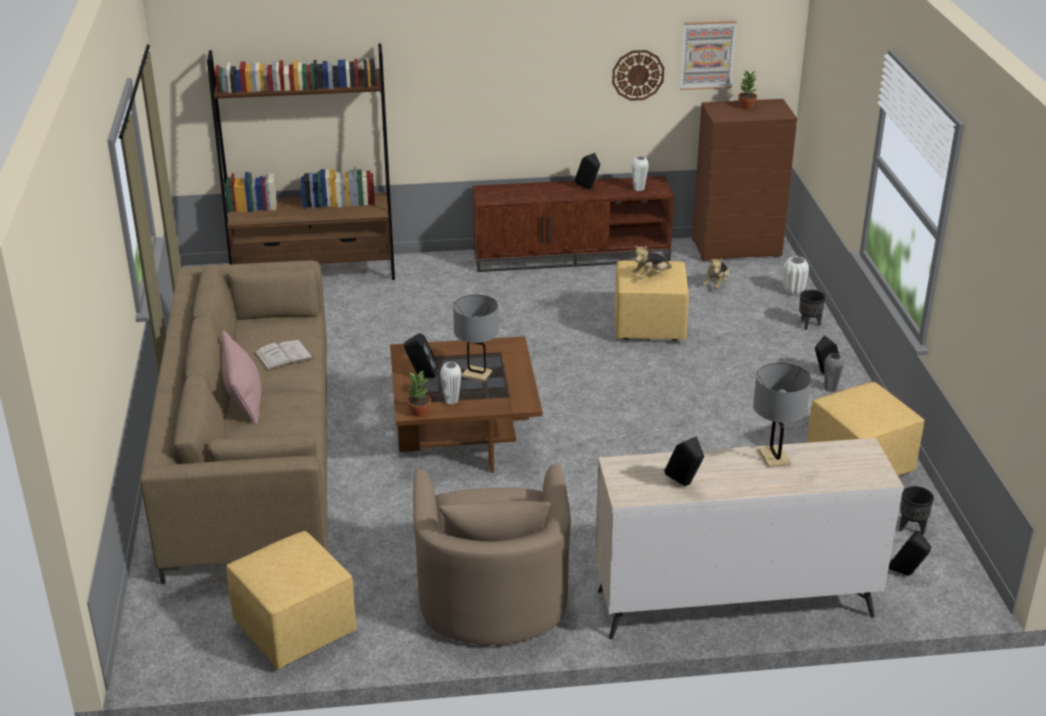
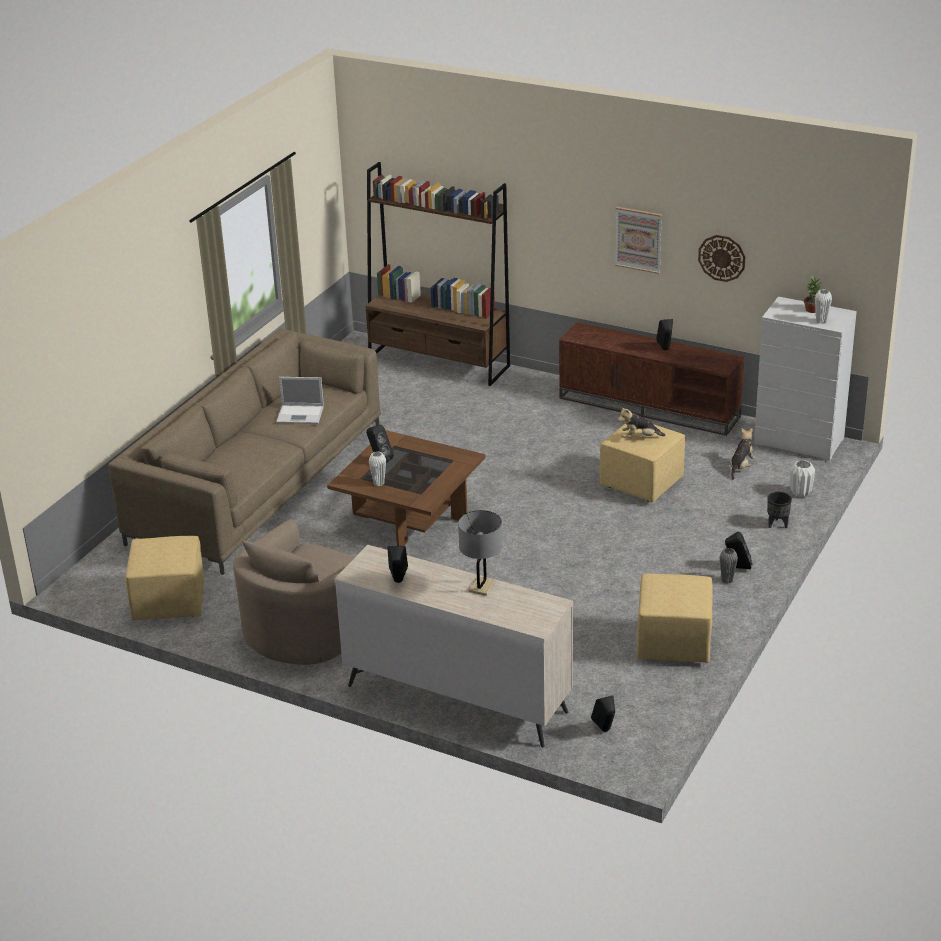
camera: 35 degrees right, 0 degrees up
(244, 398) = (246, 436): pink pillow -> none
(283, 355) = (301, 414): white book -> laptop
(419, 412) = (349, 484): potted plant -> none
(476, 374) = (417, 470): grey table lamp -> none
(638, 189) = (707, 361): white vase -> white vase (821, 321)
(707, 54) = (786, 253): picture -> picture (638, 239)
(716, 284) = (741, 467): plush toy -> plush toy turned 150 degrees clockwise
(737, 248) = (799, 442): brown dresser -> white dresser
(912, 528) = (652, 702): black planter -> none

